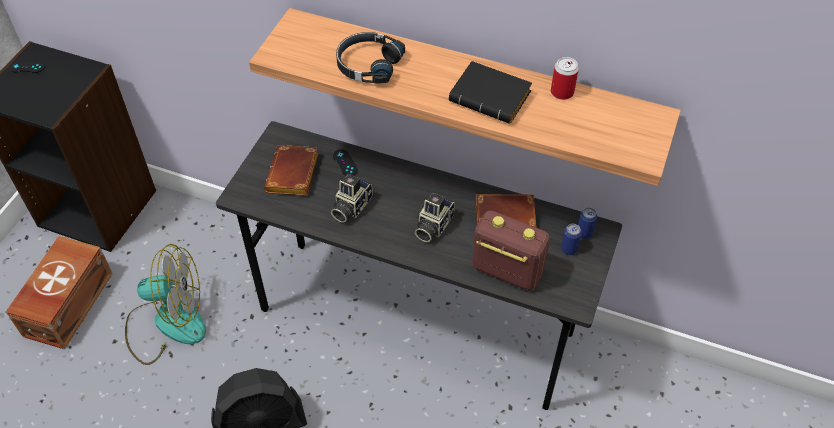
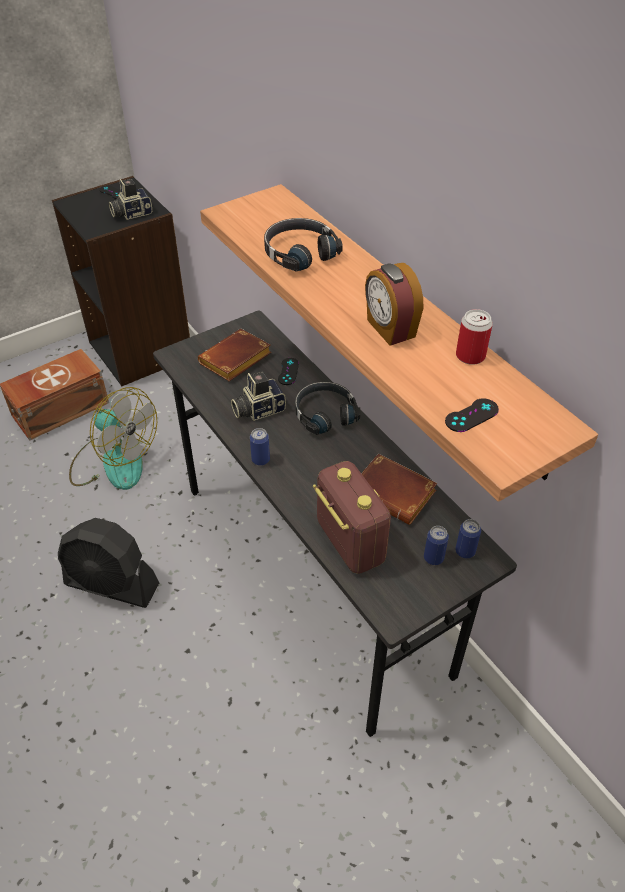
camera: 35 degrees right, 5 degrees down
(389, 246) = (260, 460): none -> can
(403, 183) = (324, 413): none -> black headphones
(432, 225) = (316, 463): camera -> camera (131, 213)
(492, 97) = (389, 329): black book -> alarm clock
(601, 136) = (471, 415): none -> black game controller

